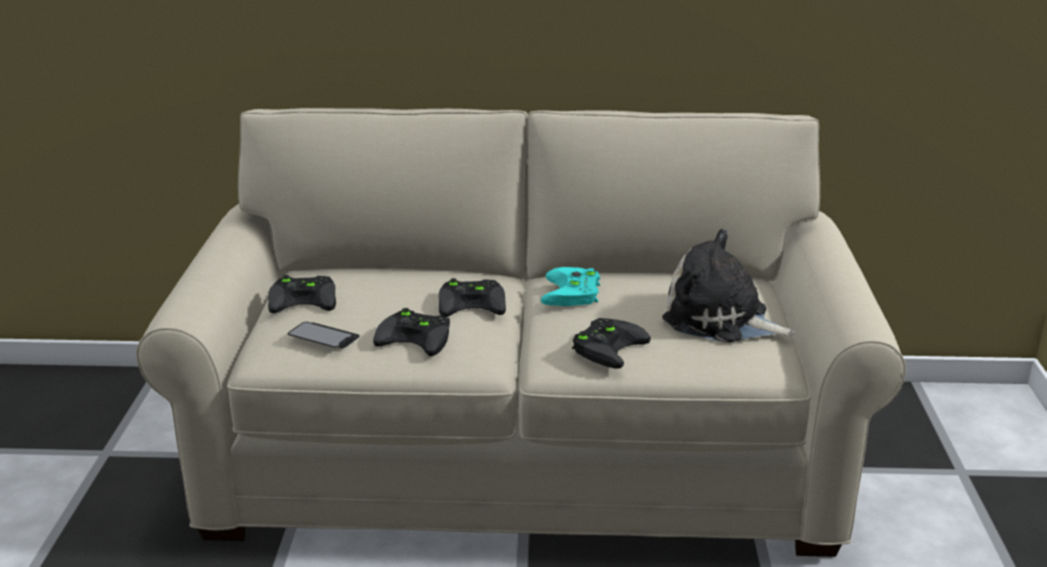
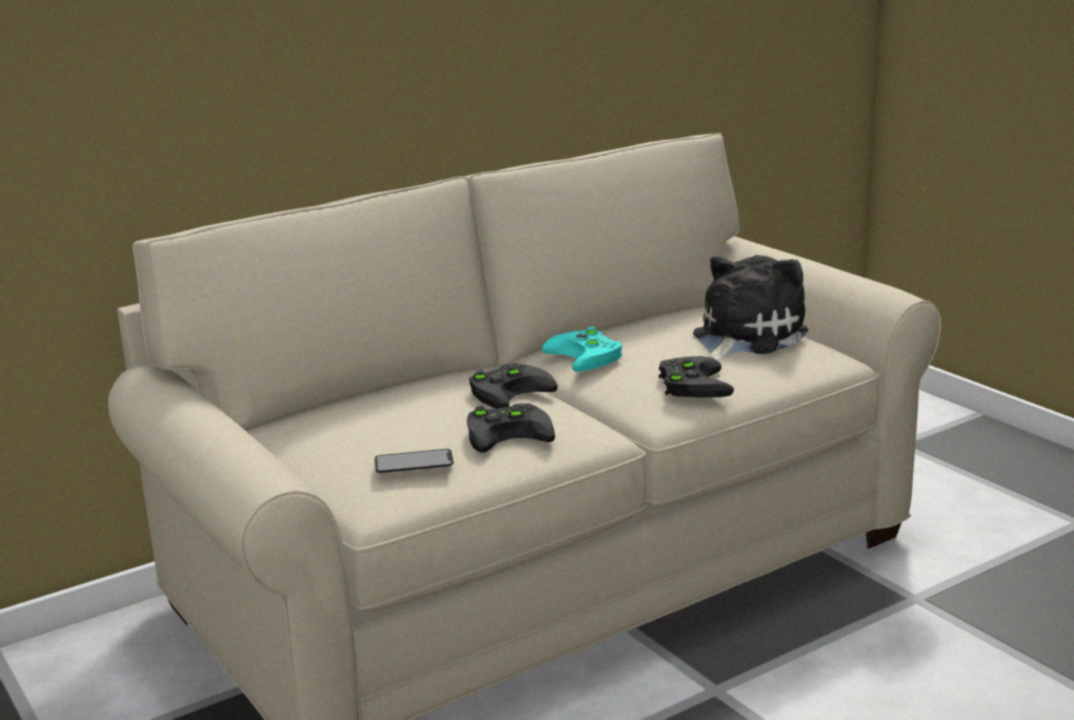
camera: 35 degrees left, 5 degrees down
(305, 298) = (329, 441): black game controller -> none
(721, 320) = (744, 337): plush toy -> plush toy turned 135 degrees clockwise

